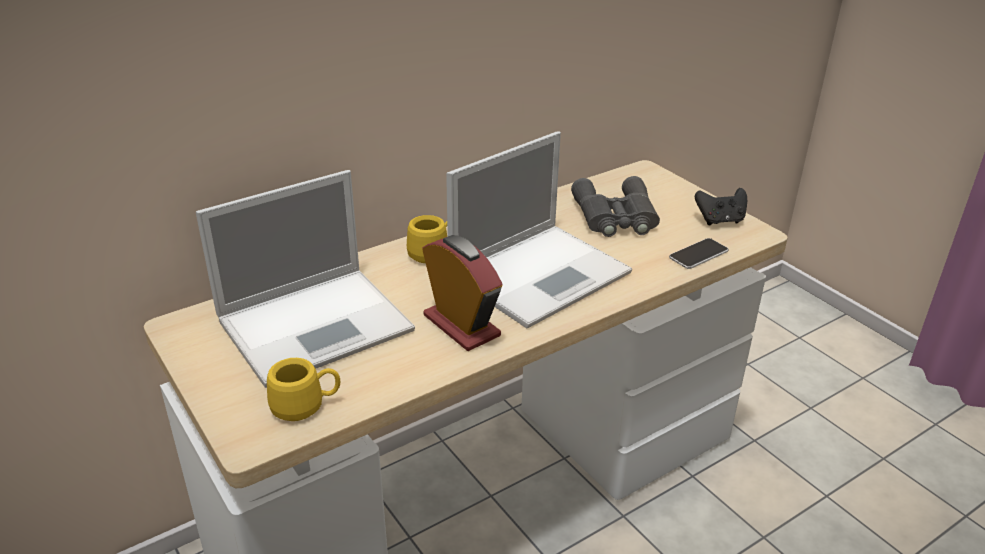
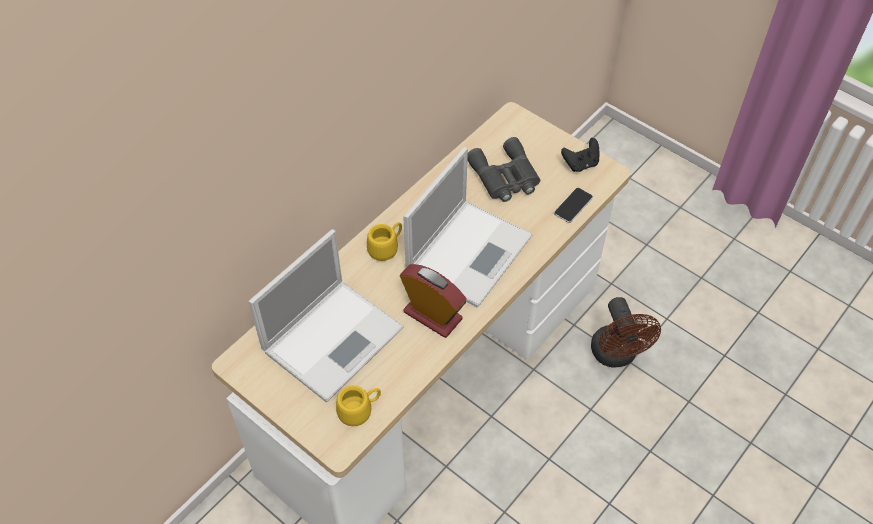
camera: 15 degrees left, 20 degrees up
(745, 524) = (616, 355): none -> brown fan

